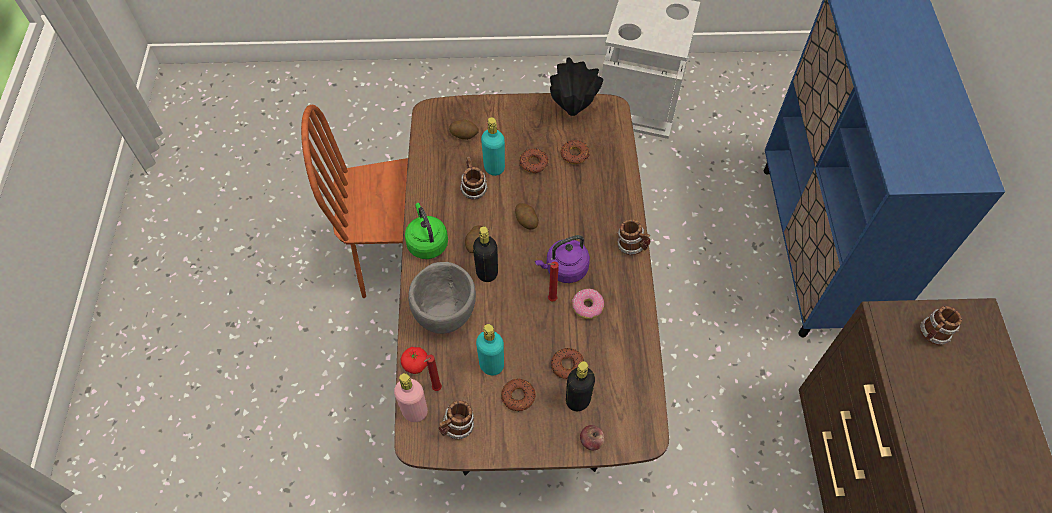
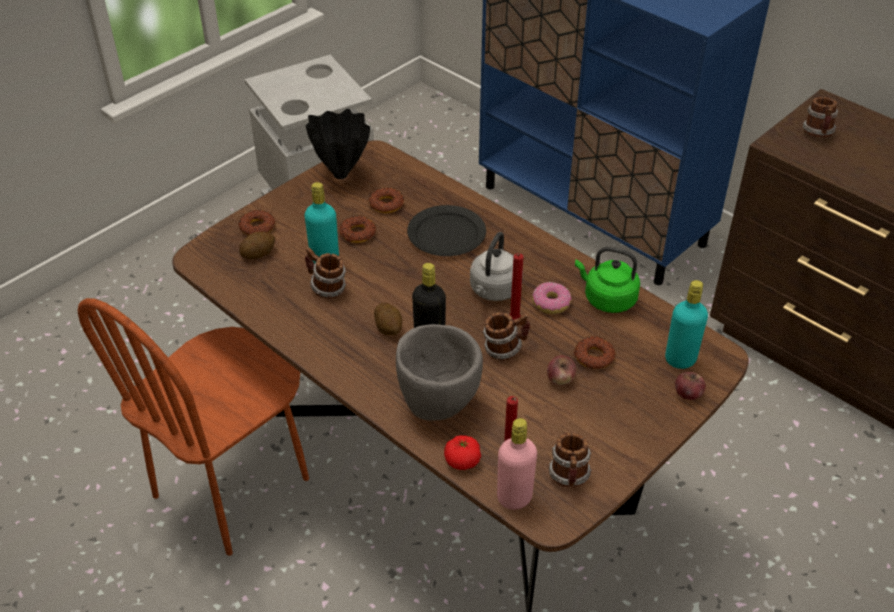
camera: 45 degrees left, 15 degrees down
(427, 242) = (339, 359): green kettle -> green kettle (607, 299)
(491, 365) = (531, 407): turquoise bottle -> turquoise bottle (680, 359)
(518, 396) = (586, 411): donut -> donut (257, 227)
(526, 221) = (411, 279): potato -> none
(529, 362) = (560, 379): none -> apple
(564, 269) = (494, 291): purple kettle -> grey kettle
(578, 400) = (637, 374): black bottle -> none
(584, 204) = (446, 234): none -> black plate
(632, 246) = (527, 236): mug -> mug (505, 349)

